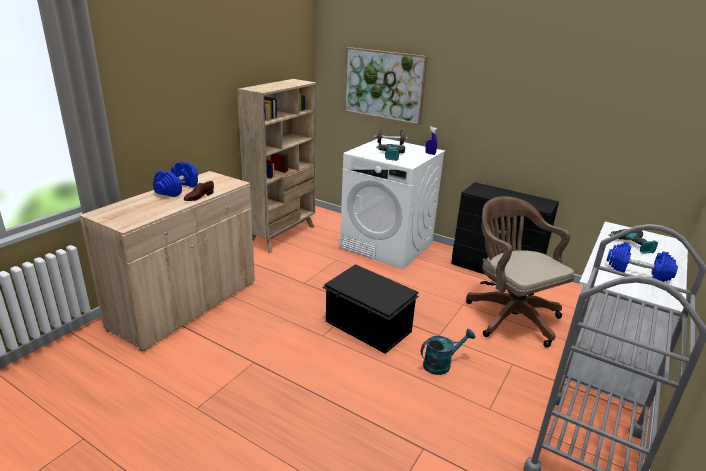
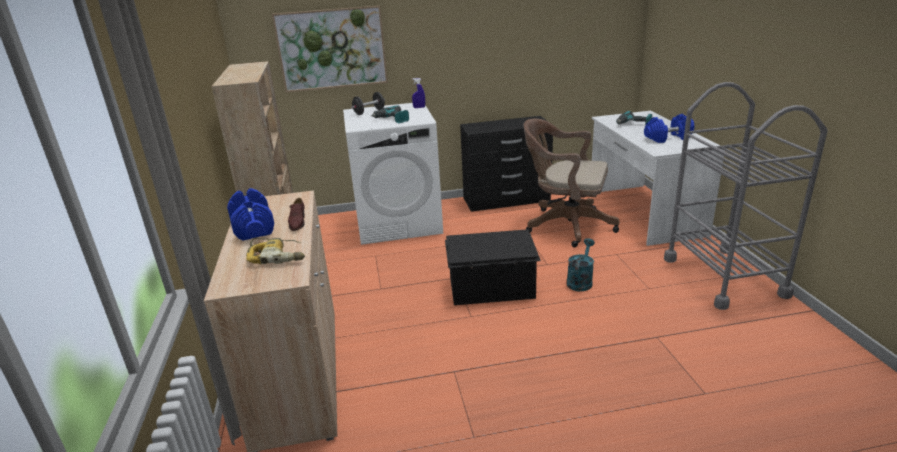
camera: 40 degrees left, 0 degrees up
(149, 210) = (277, 256): none -> power drill

